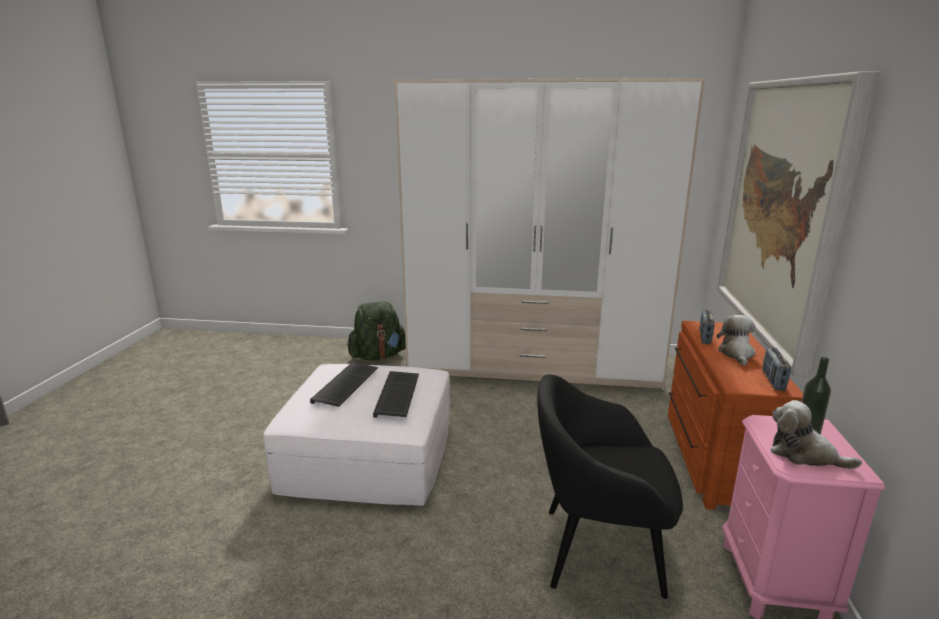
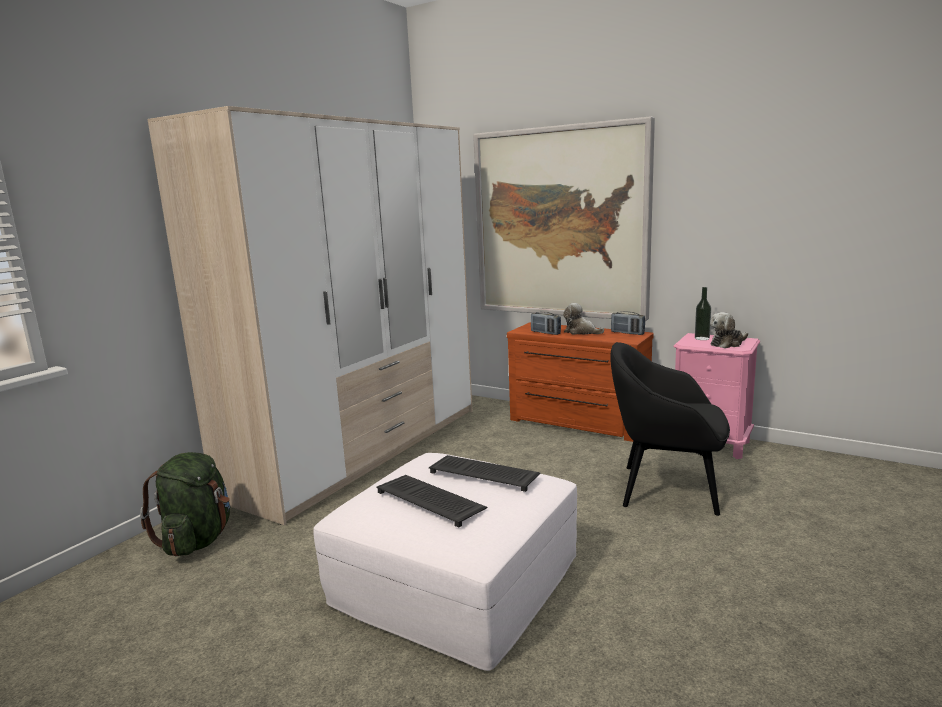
camera: 65 degrees left, 5 degrees down
(598, 550) = (665, 489): black armchair -> black armchair turned 75 degrees clockwise

